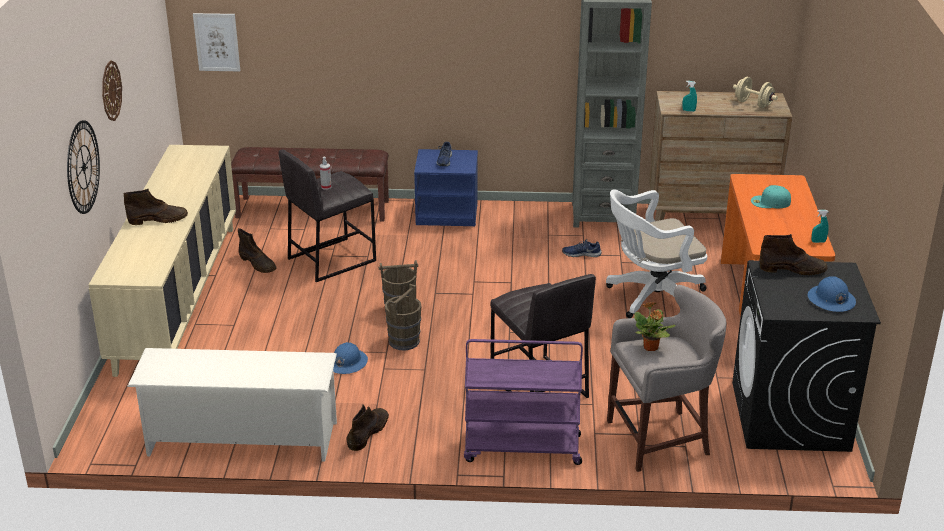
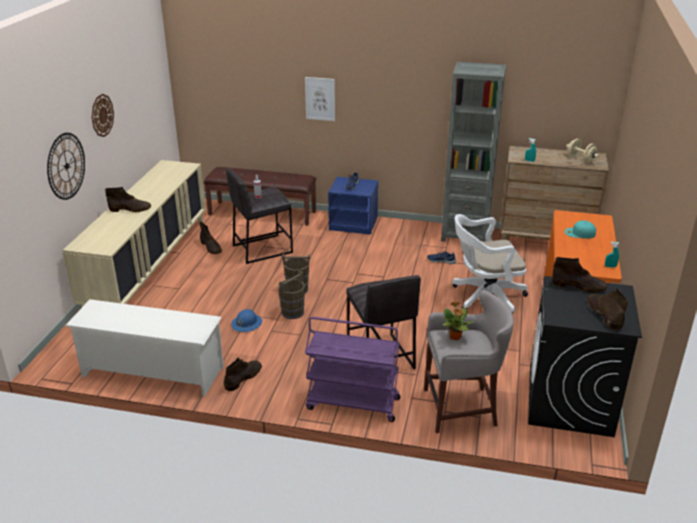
camera: 10 degrees right, 0 degrees up
(217, 42) = (201, 91): picture -> picture (320, 99)
(831, 300) = (604, 314): blue hard hat -> brown boot

